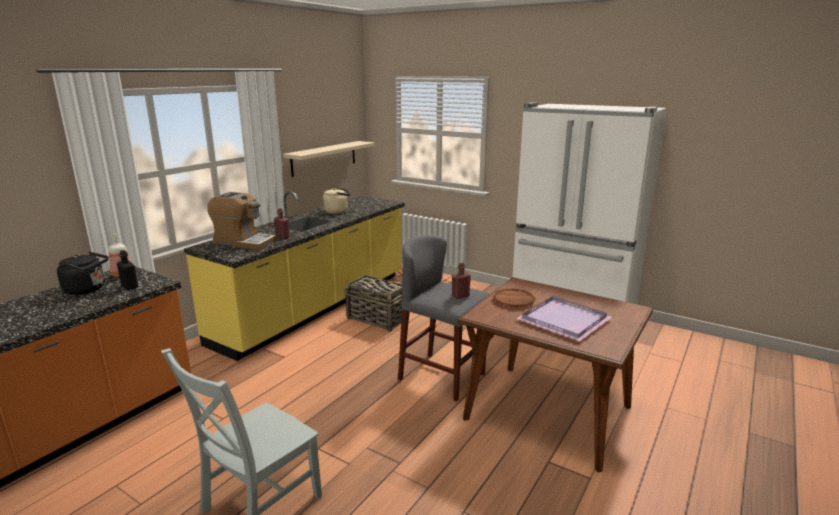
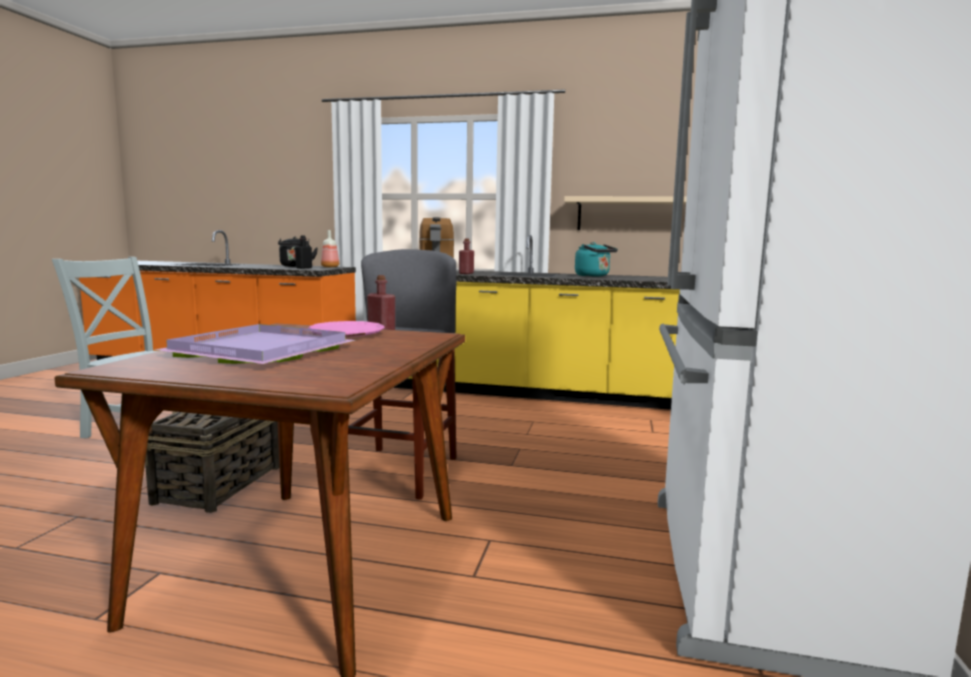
camera: 70 degrees right, 10 degrees down
(337, 211) = (594, 276): beige kettle -> turquoise kettle
(378, 319) = (534, 420): basket -> basket (218, 485)
(513, 300) = (346, 334): brown plate -> pink plate

